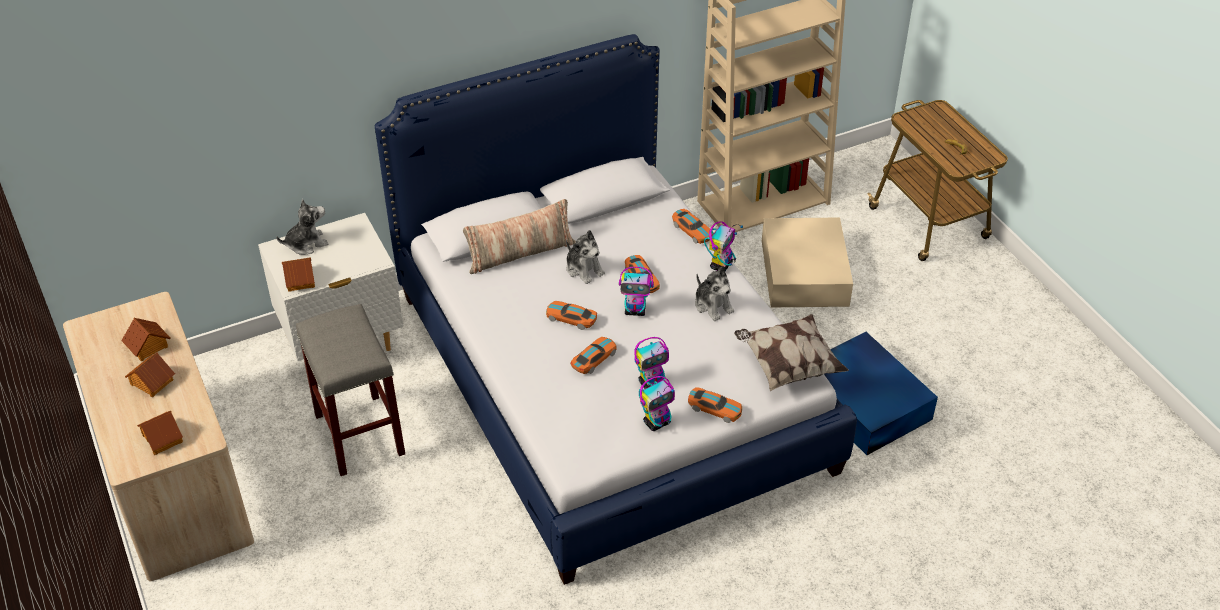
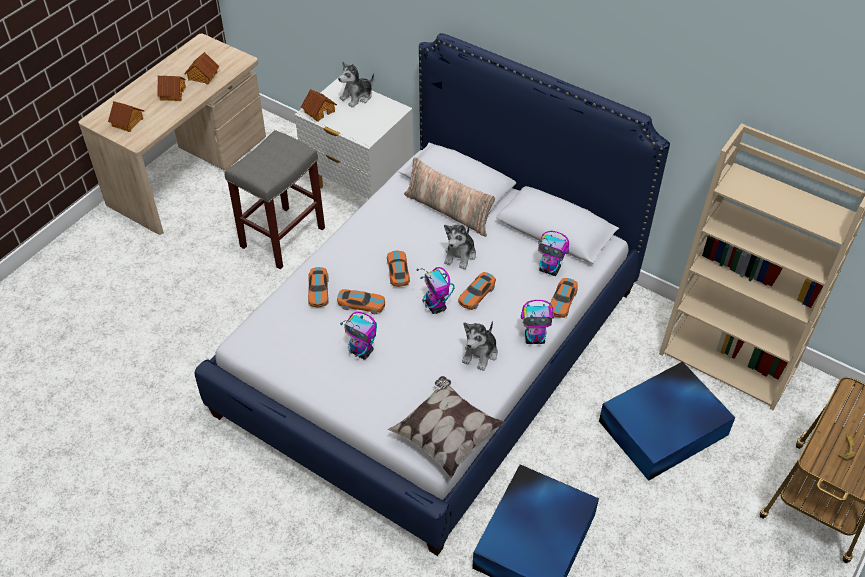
camera: 60 degrees right, 5 degrees up
(306, 243) = (357, 97): plush toy -> plush toy turned 105 degrees clockwise
(657, 422) = (319, 373): toy robot -> toy robot (550, 269)
(715, 409) = (359, 405): toy car -> toy car (318, 291)
(804, 271) = (665, 428): beige storage box -> blue storage box

